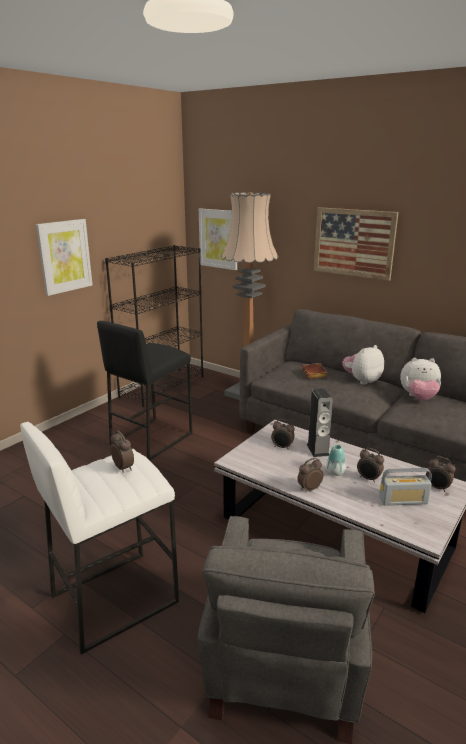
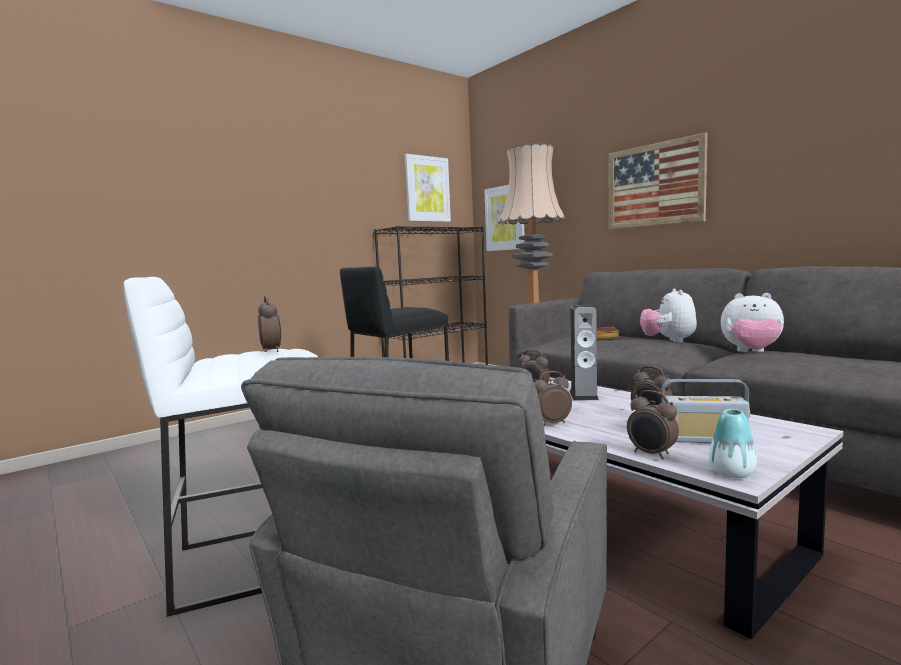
camera: 15 degrees right, 15 degrees down
(64, 256) = (327, 220): picture -> picture (427, 189)
(335, 472) = (600, 412): vase -> vase (731, 473)
(362, 381) = (668, 341): plush toy -> plush toy turned 60 degrees counterclockwise
(437, 488) = (769, 430): alarm clock -> alarm clock (651, 454)

